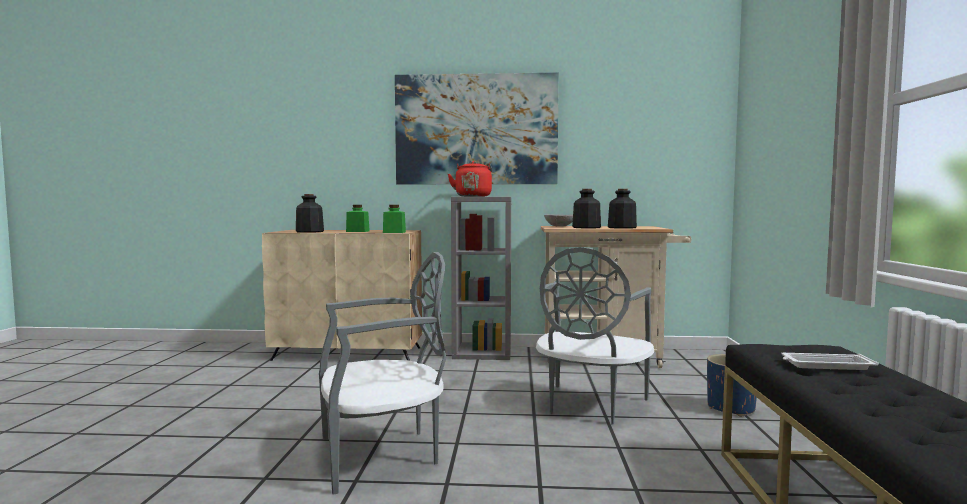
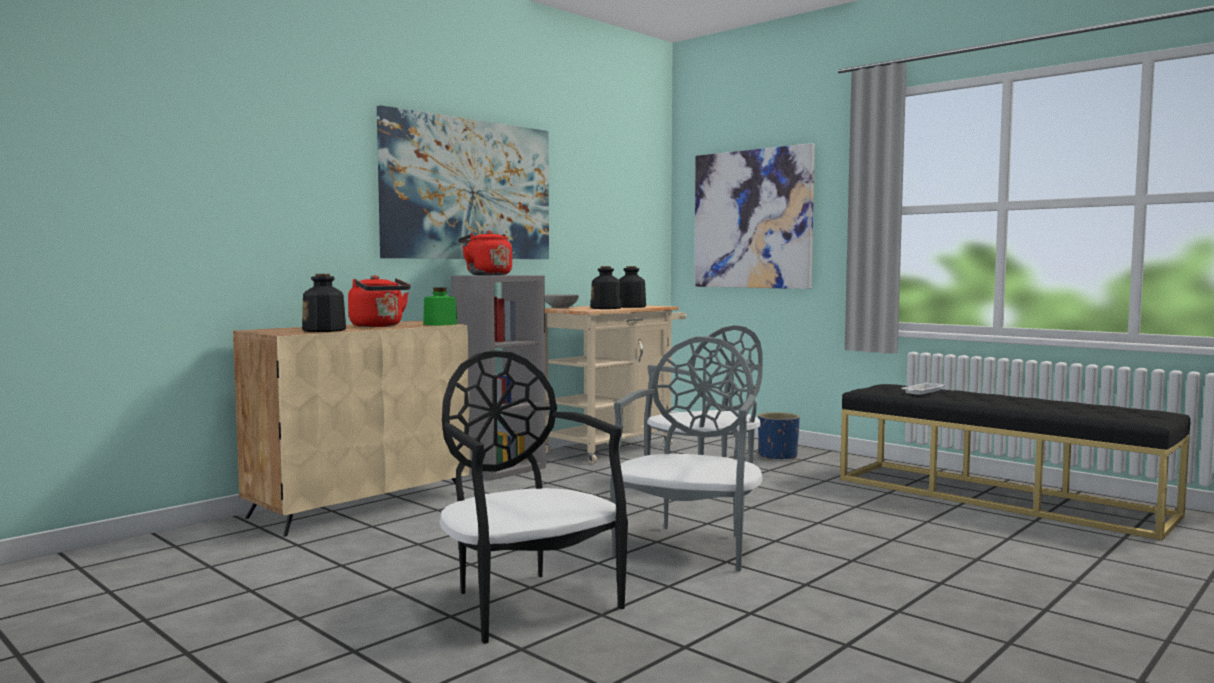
camera: 50 degrees left, 0 degrees up
(191, 445) = (527, 602): none -> black chair
(357, 231) = (378, 326): green jar -> red kettle
(781, 133) = (752, 219): none -> picture

